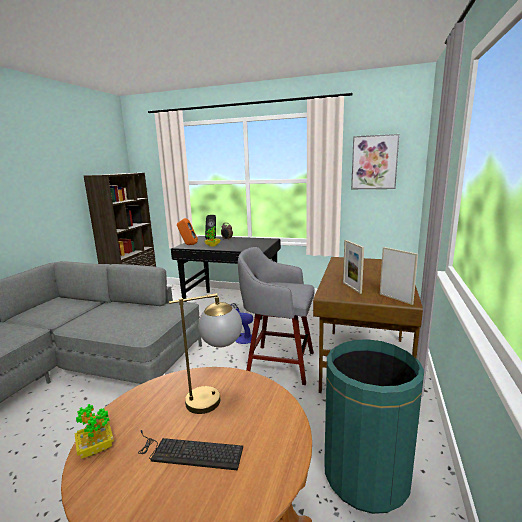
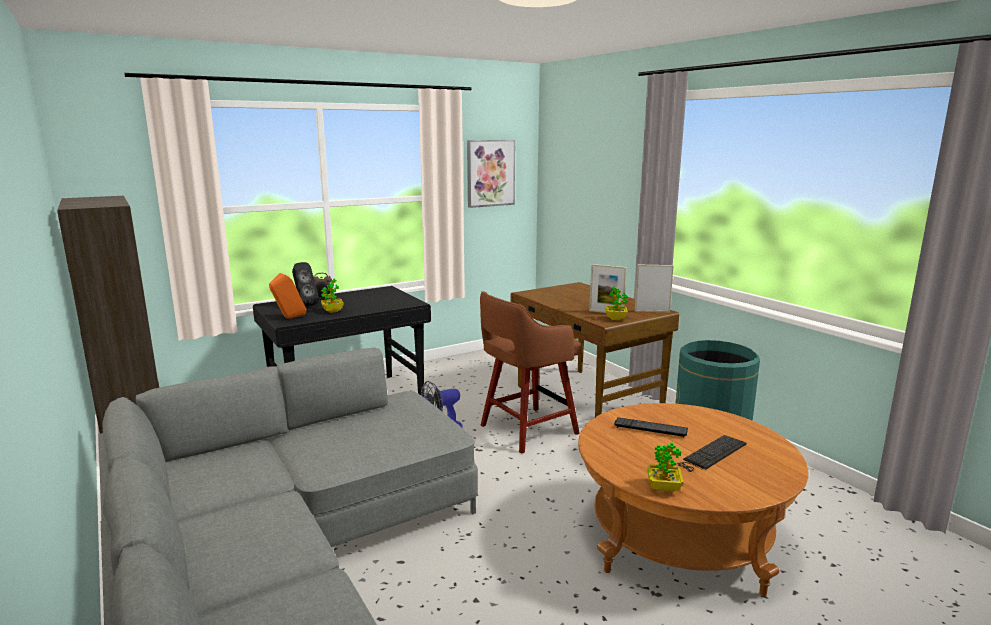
camera: 50 degrees left, 0 degrees up
(216, 398) = (650, 428): table lamp -> keyboard
(278, 363) = (526, 430): grey stool -> brown stool
(344, 294) = (616, 318): none -> potted plant

